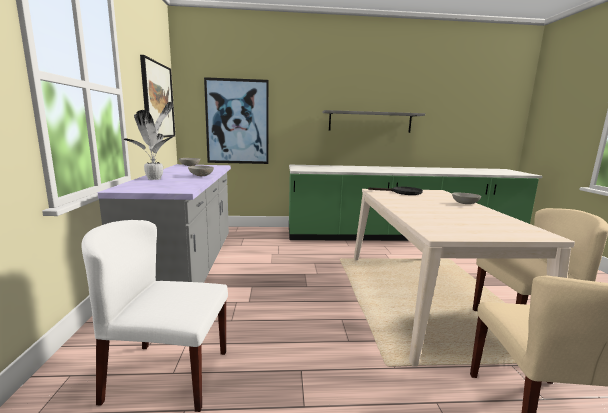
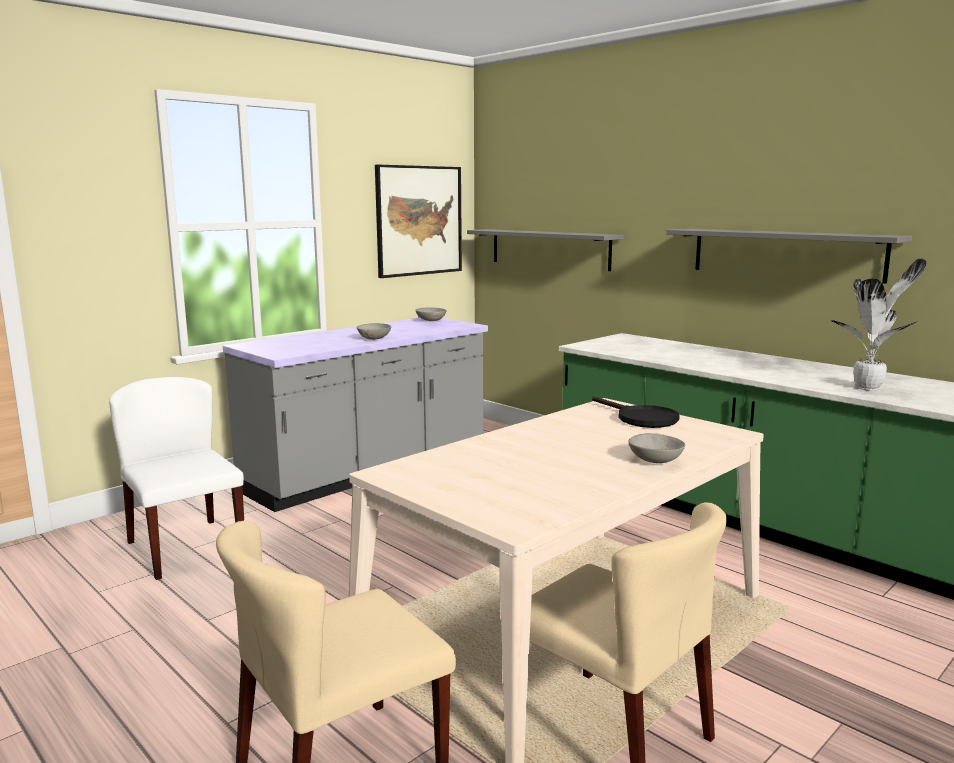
camera: 50 degrees right, 0 degrees up
(156, 178) = (318, 336): potted plant -> potted plant (870, 388)
(237, 122) = (549, 249): picture -> grey shelf

